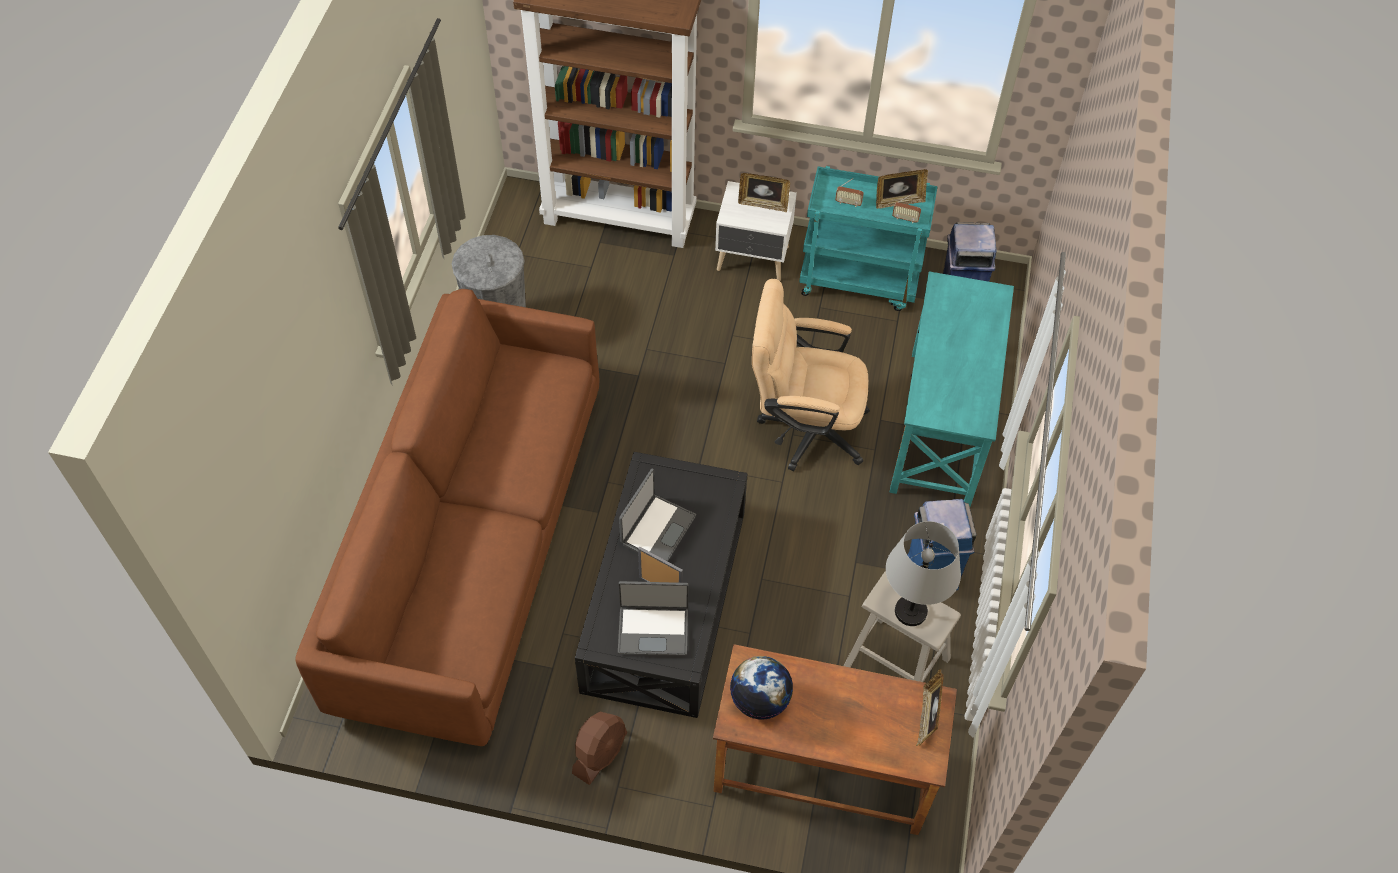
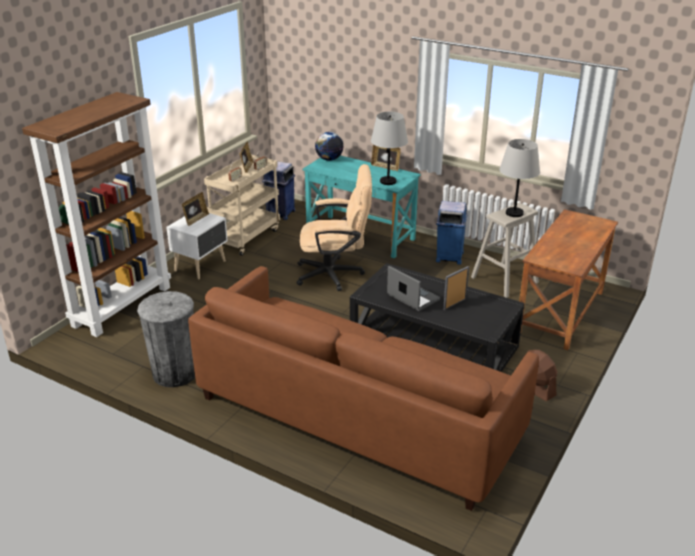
camera: 70 degrees left, 25 degrees down
(653, 629) = (483, 311): laptop -> none
(760, 700) = (560, 258): globe -> globe (329, 159)
(803, 427) = (336, 274): beige office chair -> beige office chair turned 120 degrees counterclockwise
(859, 281) = (246, 237): turquoise cart -> beige cart
(927, 717) = (579, 218): picture frame -> picture frame (385, 167)
(937, 399) = (388, 181): none -> grey table lamp

